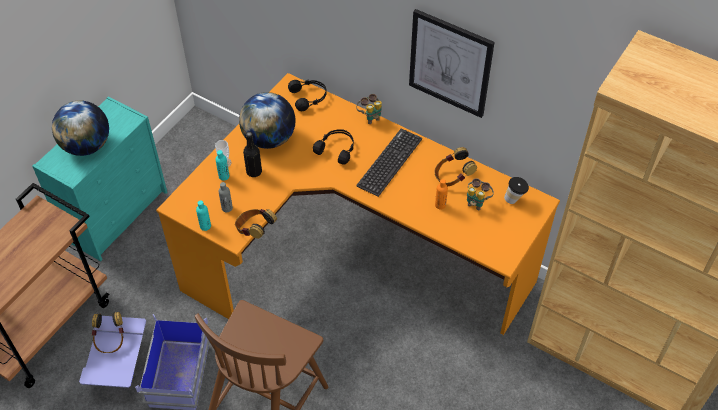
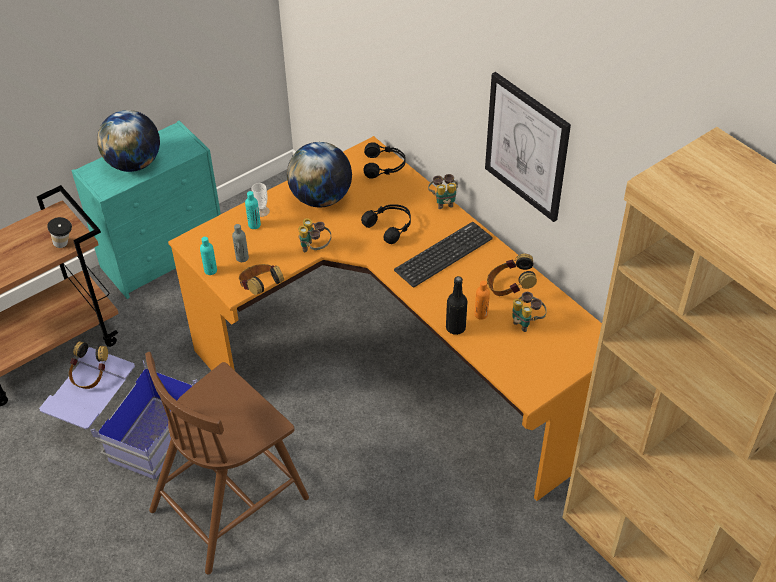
camera: 20 degrees right, 5 degrees down
(254, 172) = (288, 228): black bottle -> black bottle (455, 328)
(284, 184) = (315, 249): none -> binoculars
(514, 199) = (572, 331): cup -> cup (65, 245)

